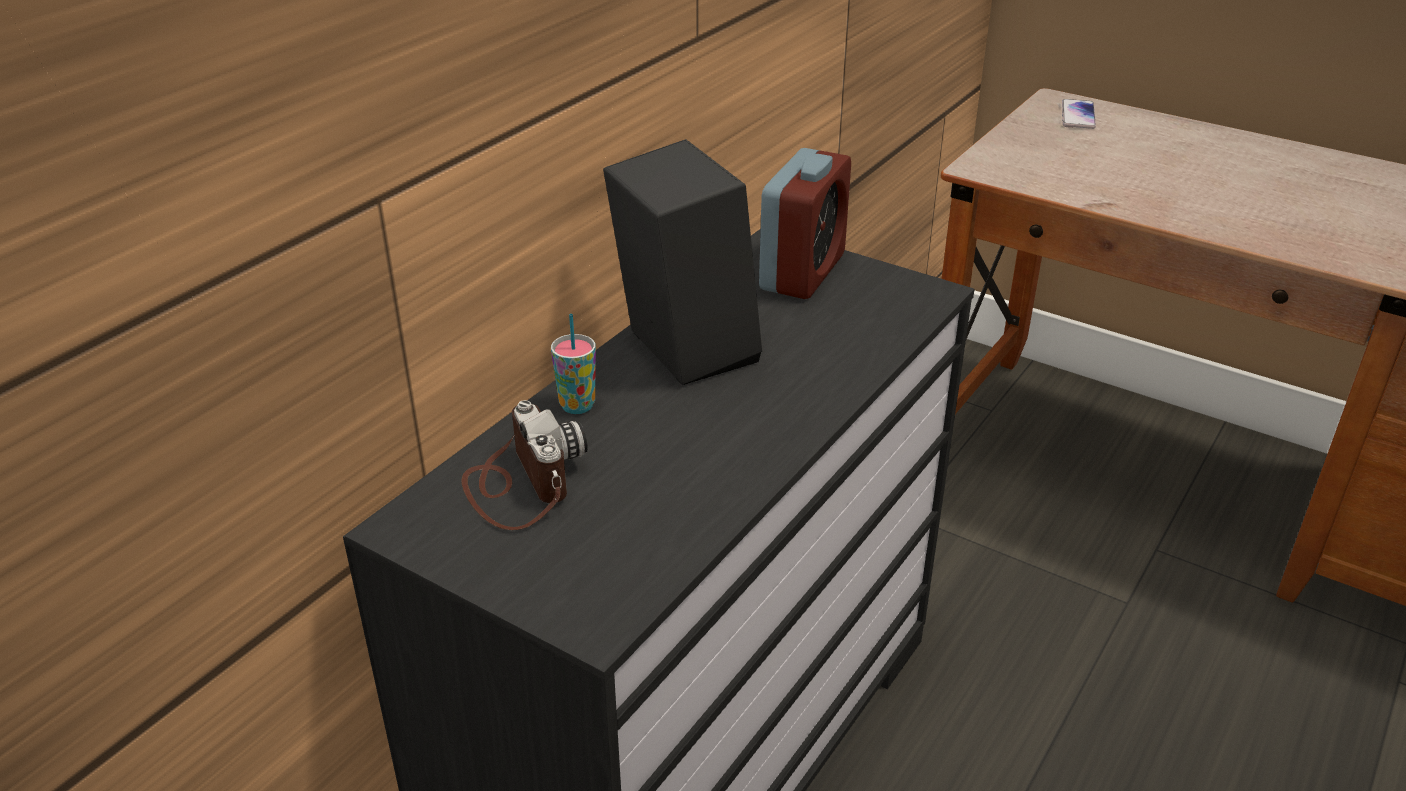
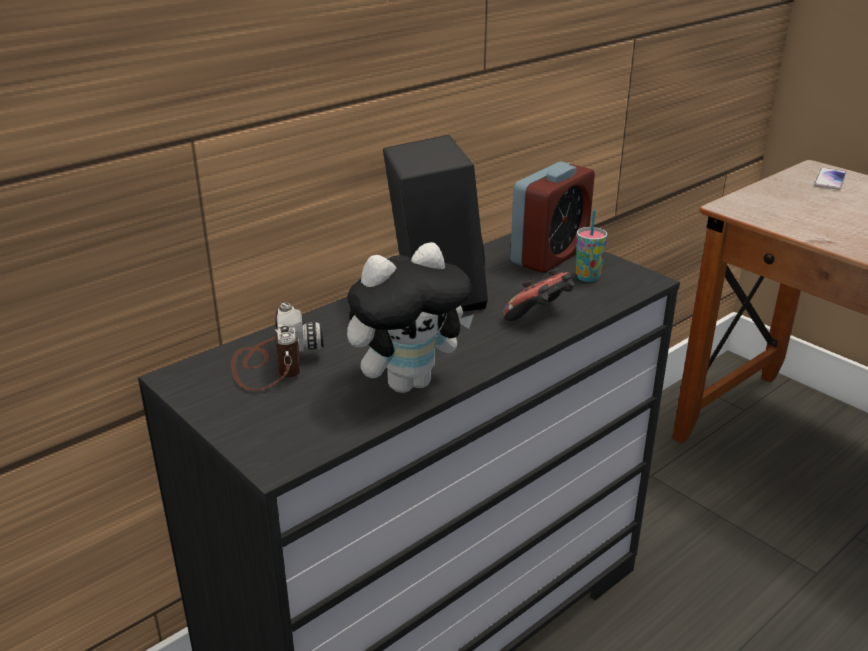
camera: 15 degrees right, 5 degrees down
(577, 405) = (339, 319): cup -> cup (587, 277)
(711, 482) = (408, 382): none -> plush toy
(830, 361) = (540, 315): none -> game controller

